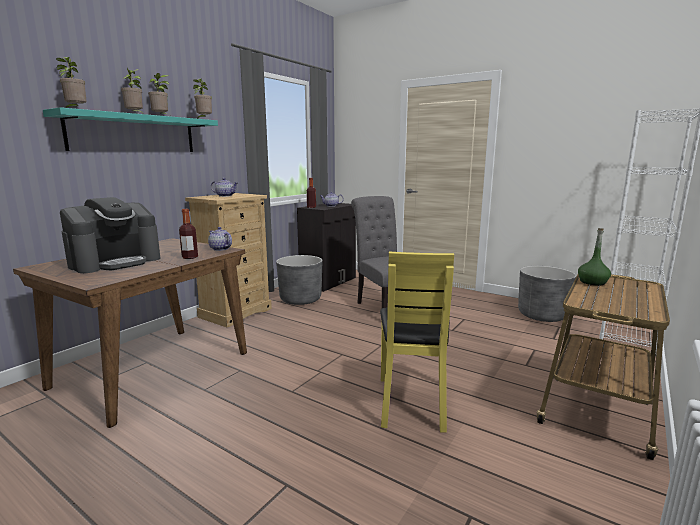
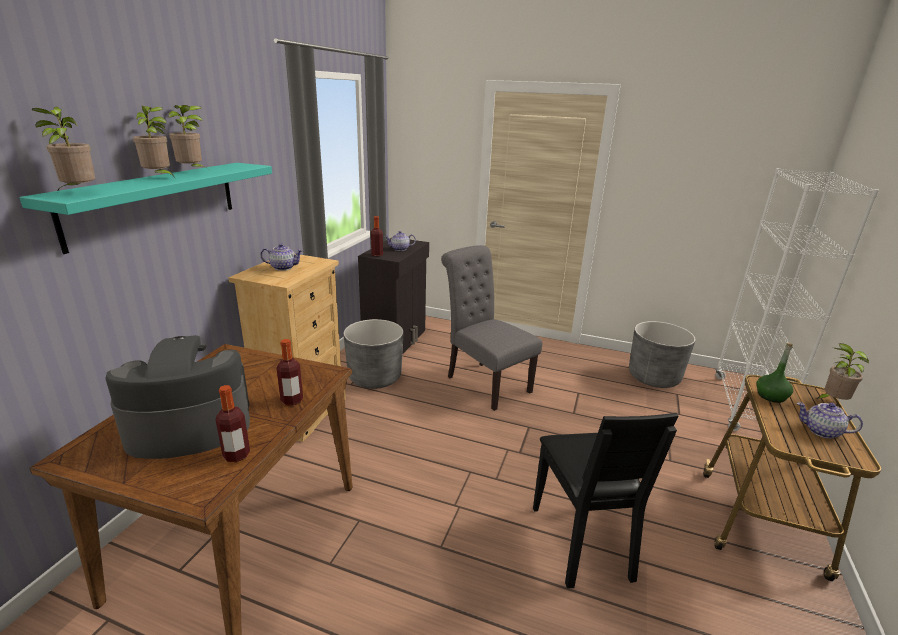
camera: 15 degrees left, 10 degrees up
(116, 262) = (189, 426): coffee machine -> coffee machine turned 135 degrees counterclockwise
(131, 272) = (236, 455): none -> bottle
(204, 119) = (251, 166): potted plant -> potted plant (832, 401)
(220, 249) = (318, 371): teapot -> teapot (821, 431)
(412, 402) = (582, 541): yellow chair -> black chair

